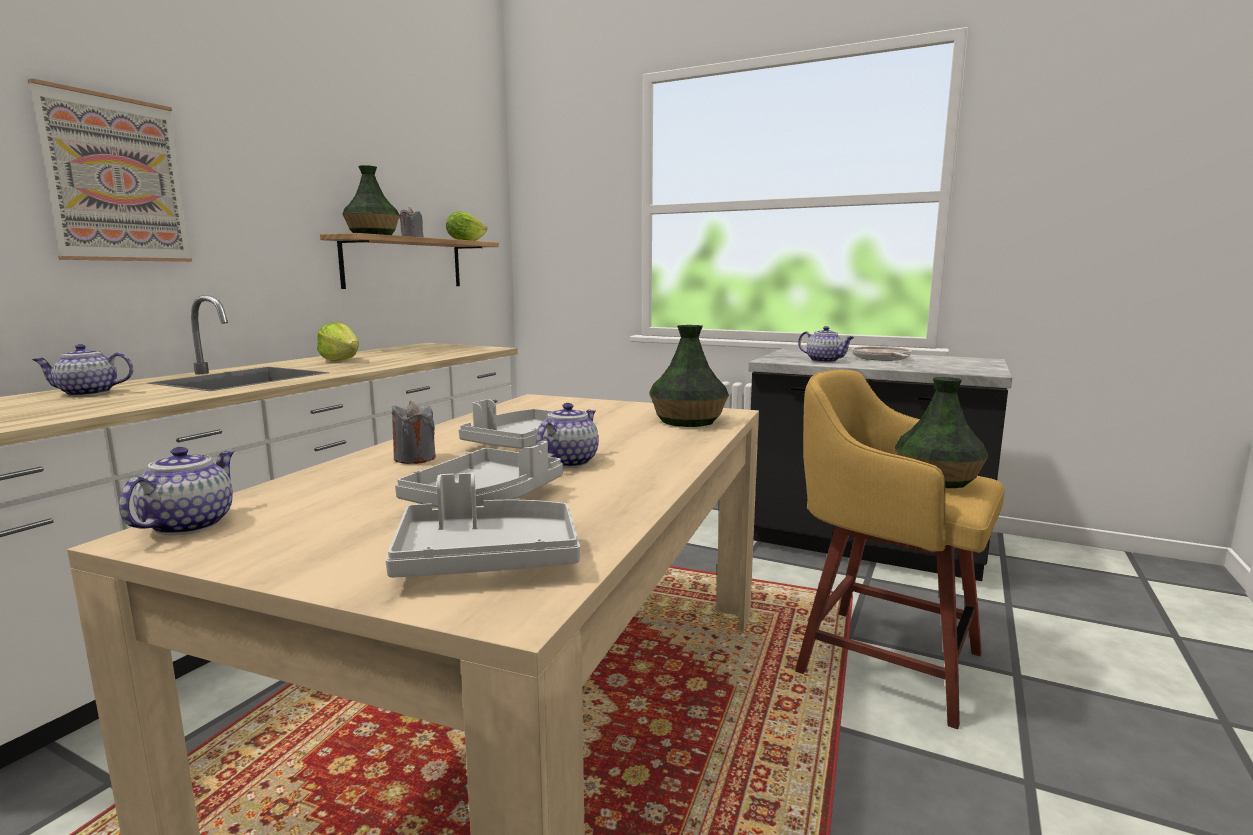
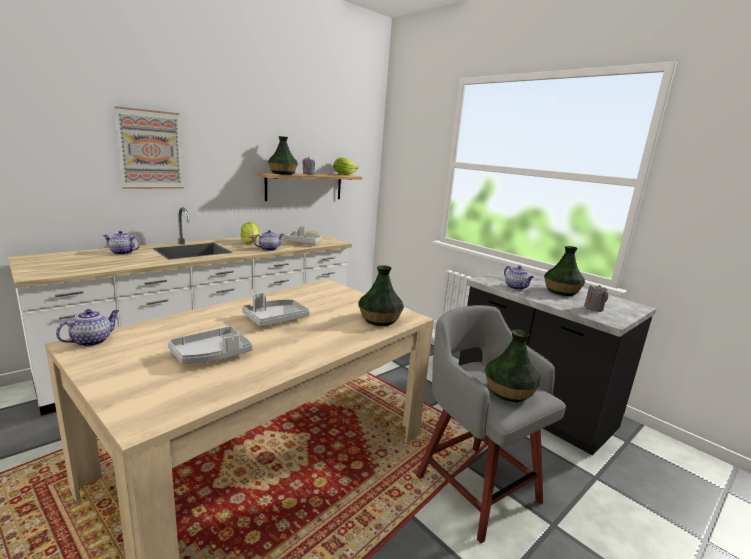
camera: 20 degrees right, 5 degrees up
(415, 458) = (216, 319): grey candle -> grey candle (593, 308)
(486, 559) = (166, 393): grey tray -> grey tray (303, 242)
(568, 462) = (278, 338): teapot -> teapot (269, 249)
(882, 358) = (561, 291): frying pan -> vase
(883, 660) = (474, 486): yellow stool -> grey stool

